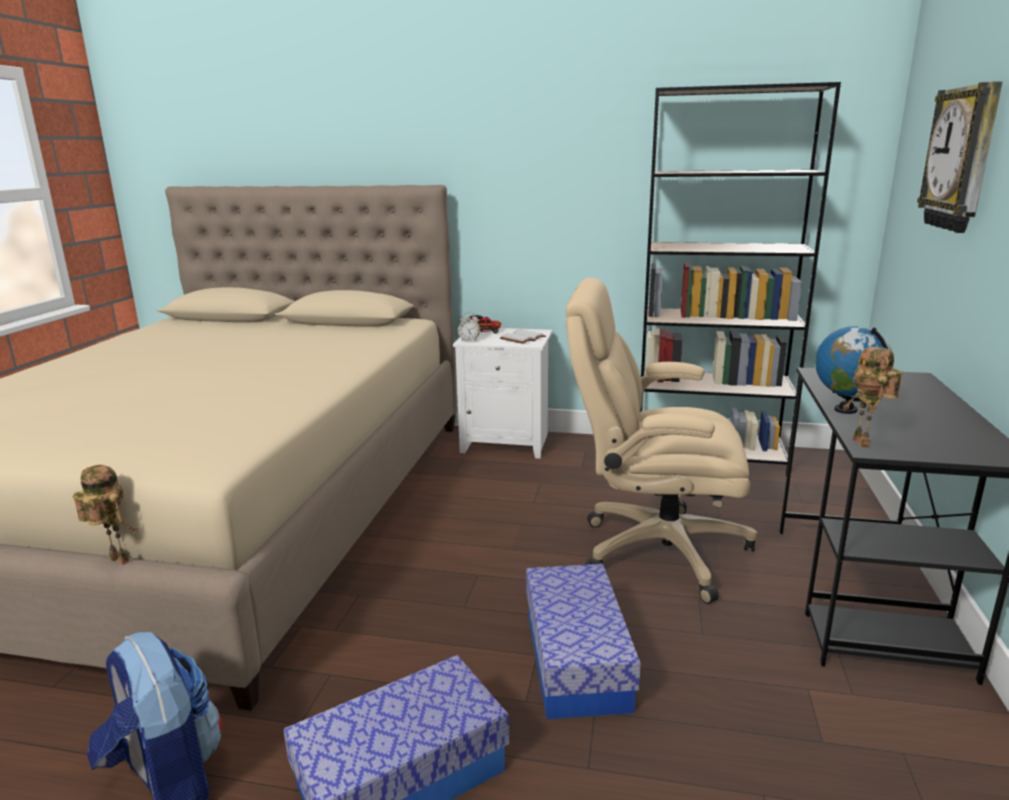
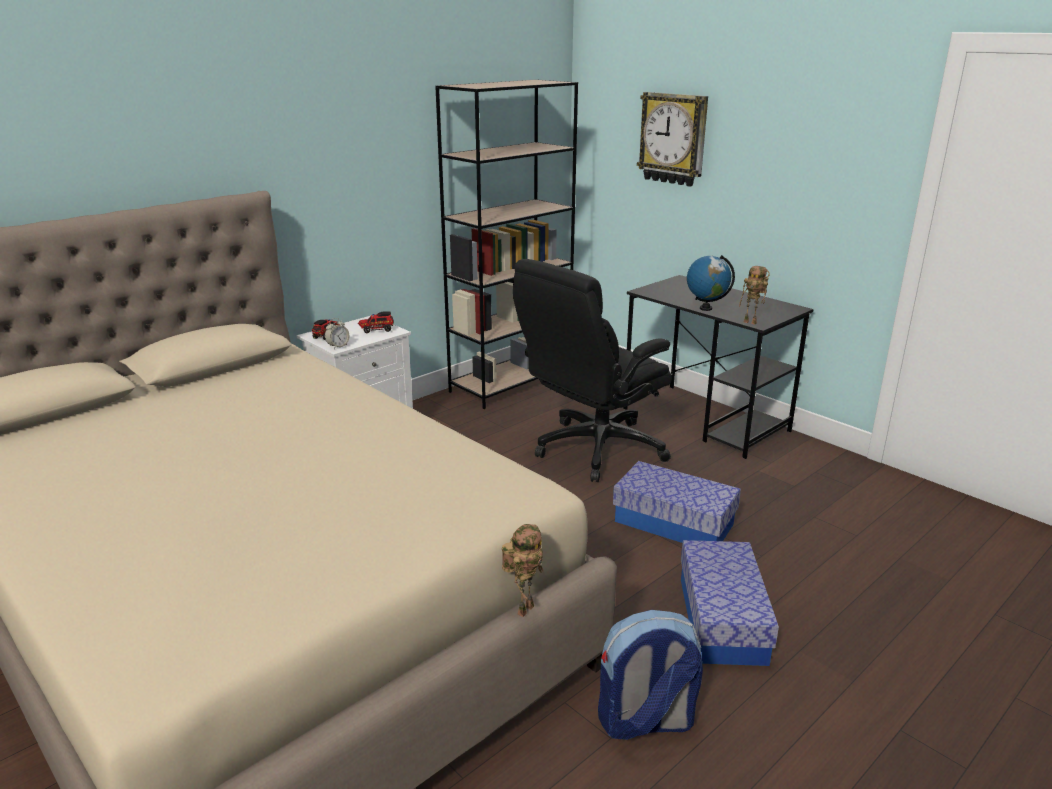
camera: 55 degrees left, 5 degrees up
(115, 561) = (524, 608): toy robot -> toy robot turned 150 degrees clockwise
(523, 339) = (376, 330): white book -> toy truck
(651, 548) = (592, 451): beige office chair -> black office chair

